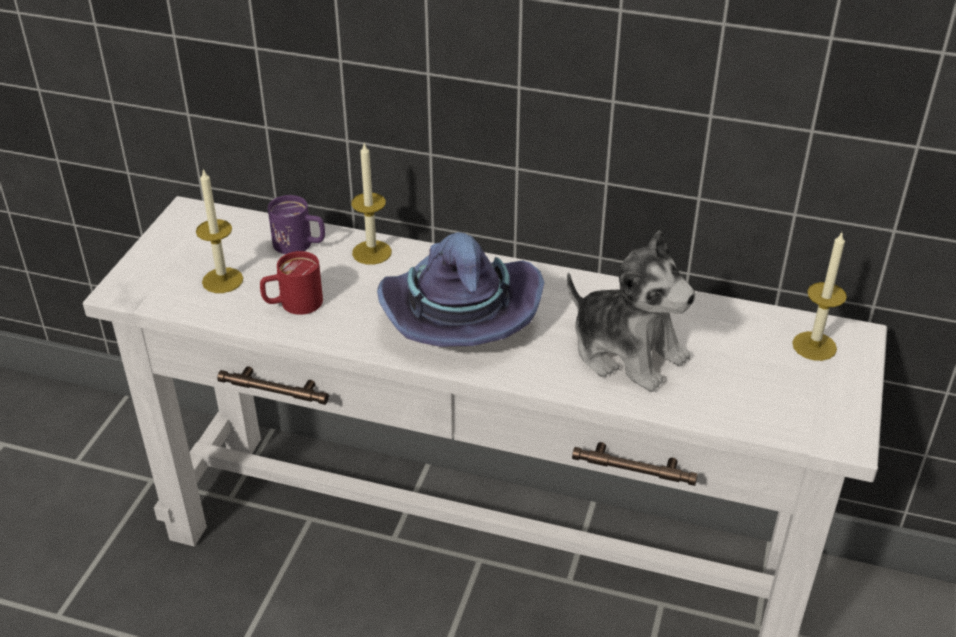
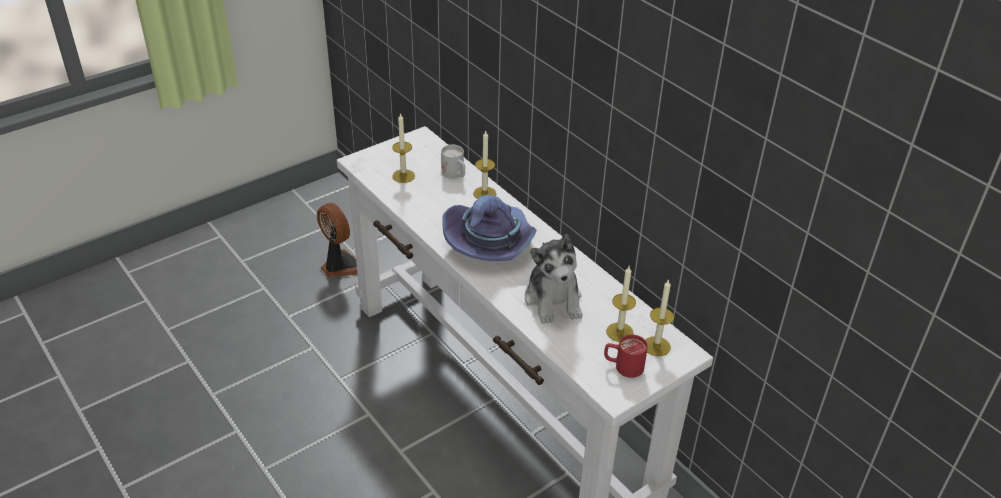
camera: 35 degrees right, 0 degrees up
(79, 494) = (340, 266): none -> fan
(293, 304) = (422, 201): red mug -> red mug (623, 366)
(300, 245) = (455, 175): purple mug -> white mug
(753, 351) = (619, 332): none -> candle

